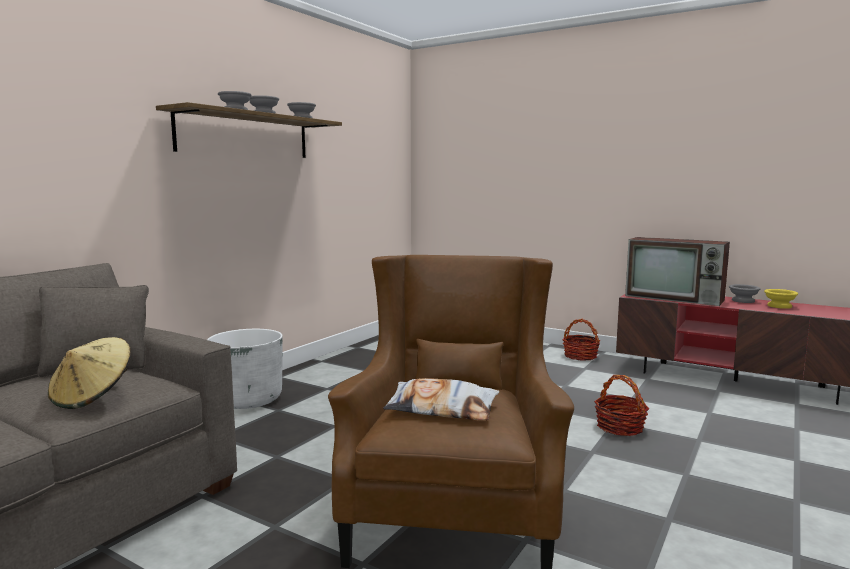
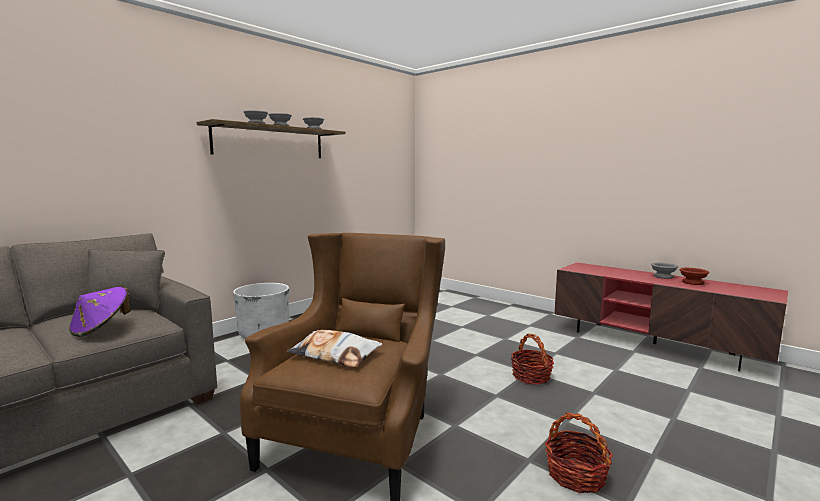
camera: 10 degrees right, 0 degrees up
(93, 396) = (101, 328): beige hat -> purple hat
(580, 356) = (531, 315): basket -> basket (576, 475)
(676, 298) = (605, 272): television -> none
(778, 306) = (691, 282): yellow bowl -> brown bowl

